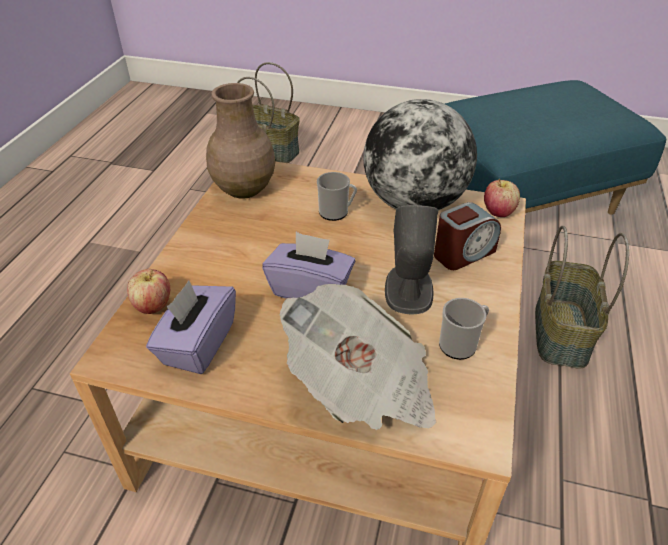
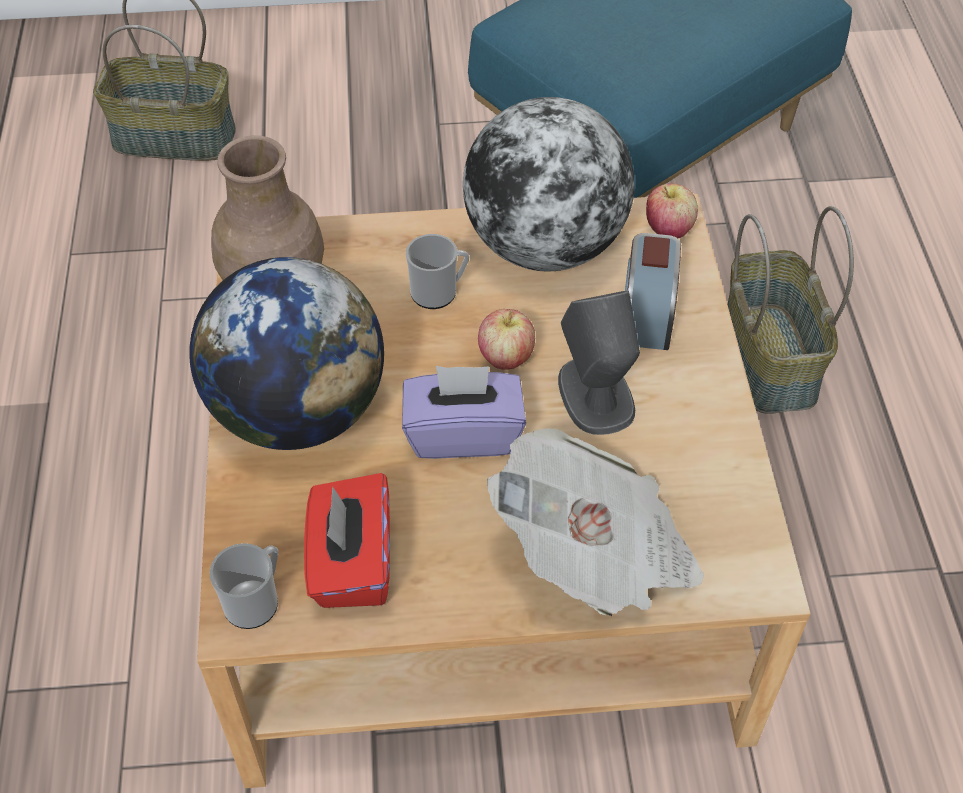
camera: 20 degrees left, 10 degrees up
(153, 306) = (253, 526): apple -> apple (506, 357)
(198, 344) = (351, 564): purple tissue box -> red tissue box
(218, 252) = (298, 411): none -> globe
(461, 344) = (694, 457): mug -> mug (256, 601)
(463, 253) = (646, 315): alarm clock -> alarm clock turned 150 degrees clockwise

